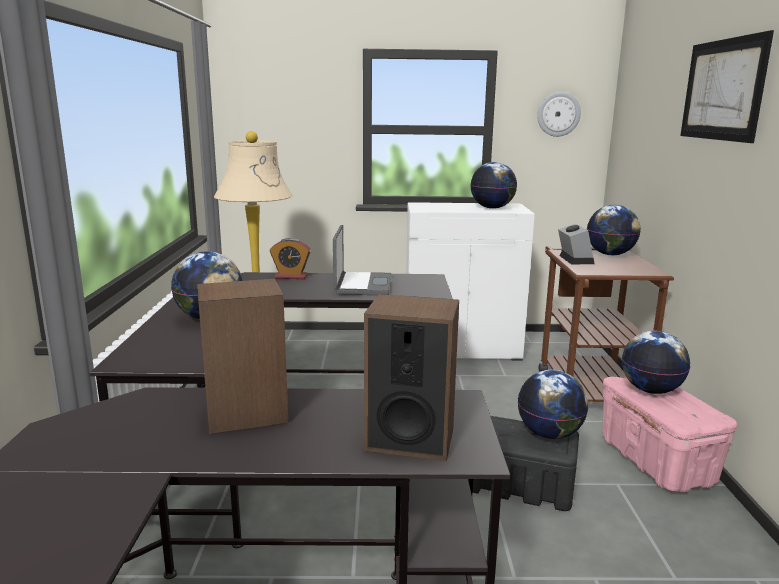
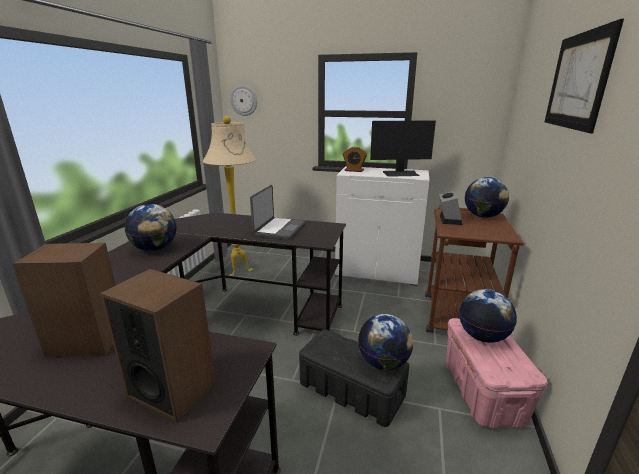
camera: 15 degrees right, 5 degrees up
(291, 276) = (239, 218): alarm clock -> alarm clock (354, 170)
(492, 208) = (401, 173): globe -> monitor
(558, 114) = (464, 101): wall clock -> wall clock (244, 100)

